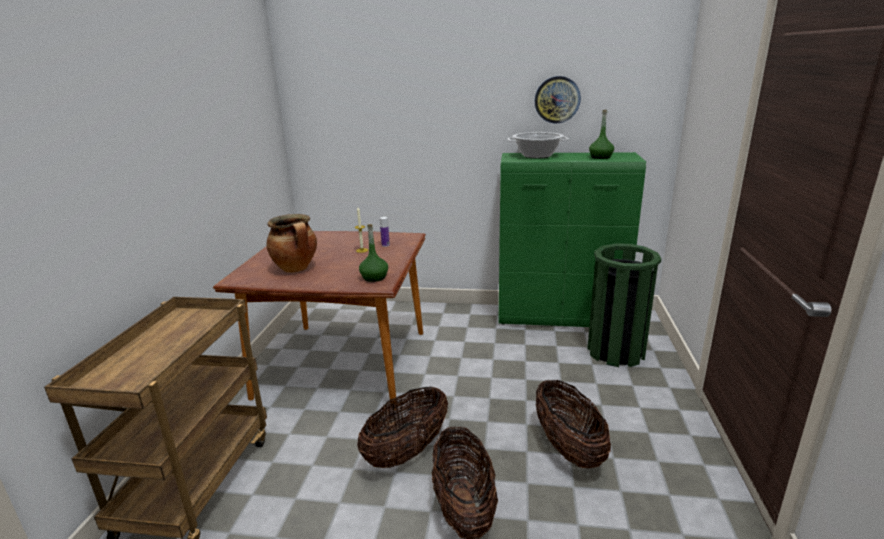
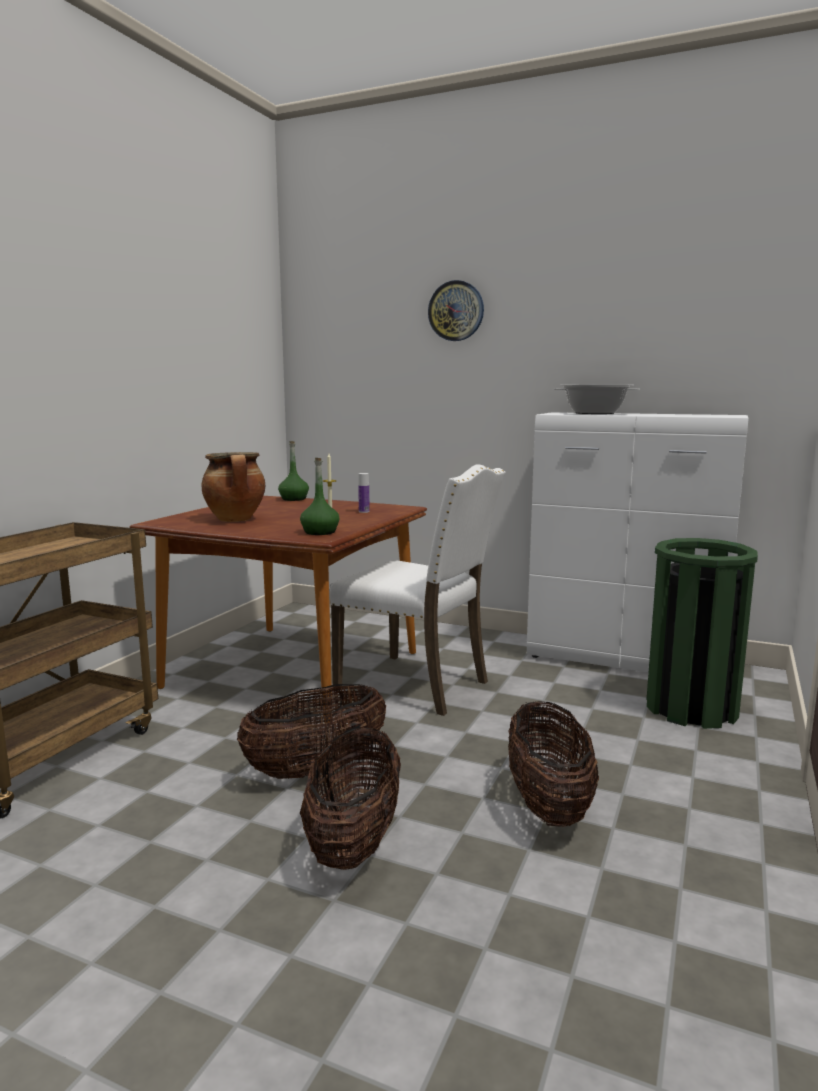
camera: 15 degrees right, 10 degrees down
(438, 363) = (416, 685): none -> white chair
(557, 99) = (630, 339): wall clock -> wall clock (456, 311)
(560, 318) = (625, 661): green cabinet -> white cabinet
(600, 157) = (684, 415): green bottle -> green bottle (293, 499)

